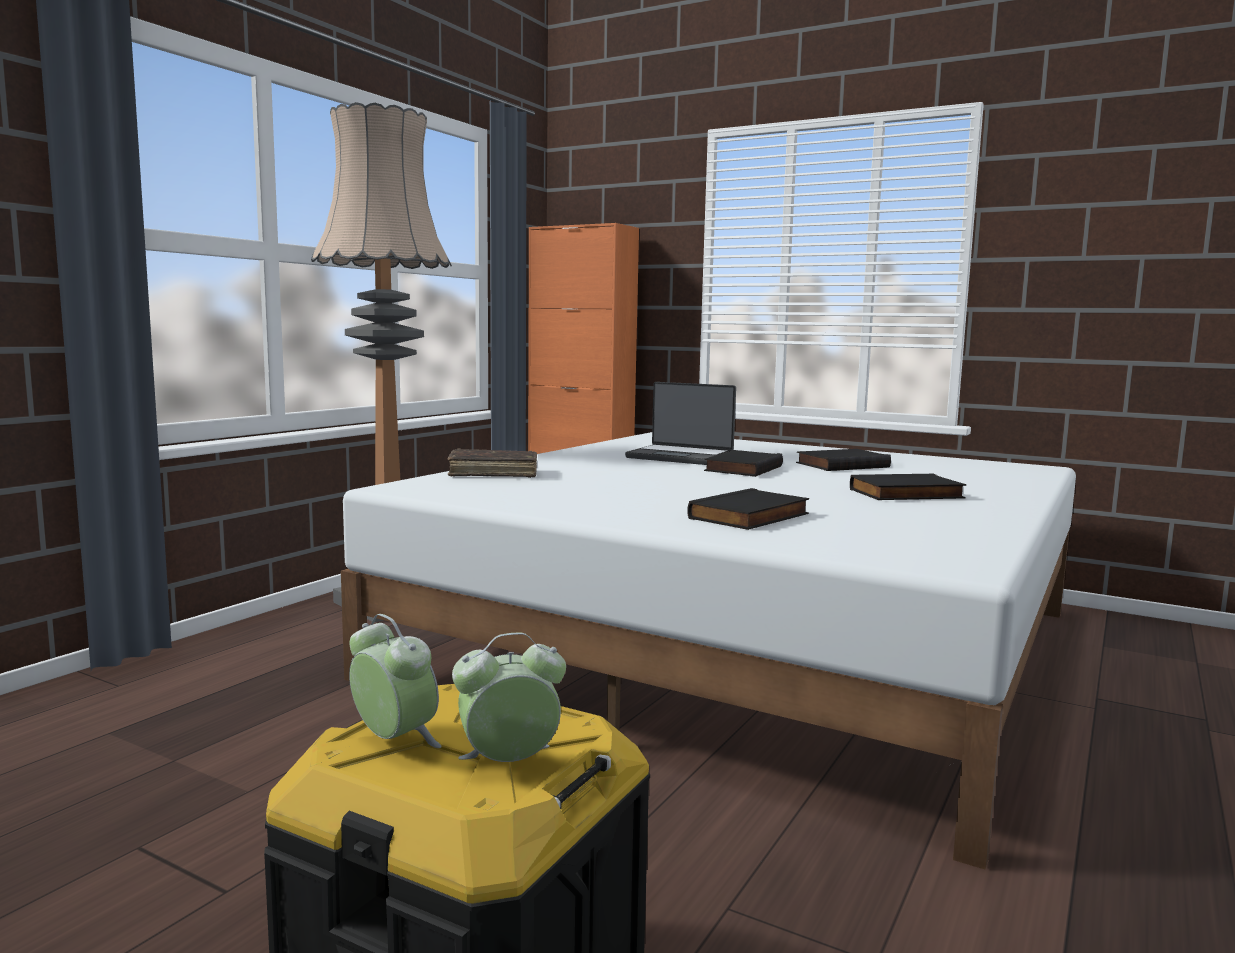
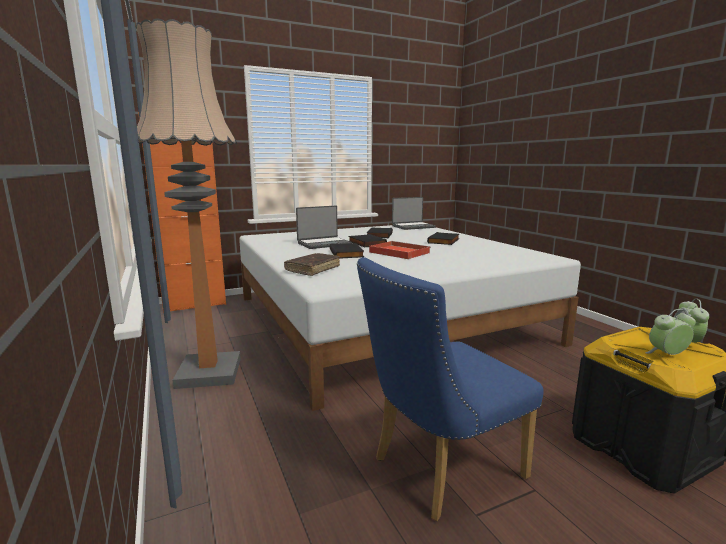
camera: 55 degrees left, 5 degrees up
(242, 796) = (438, 470): none -> blue chair
(711, 486) = (398, 252): none -> red tray
(751, 517) = (464, 259): black book -> black book (347, 253)
(1006, 468) = (413, 226): none -> laptop

